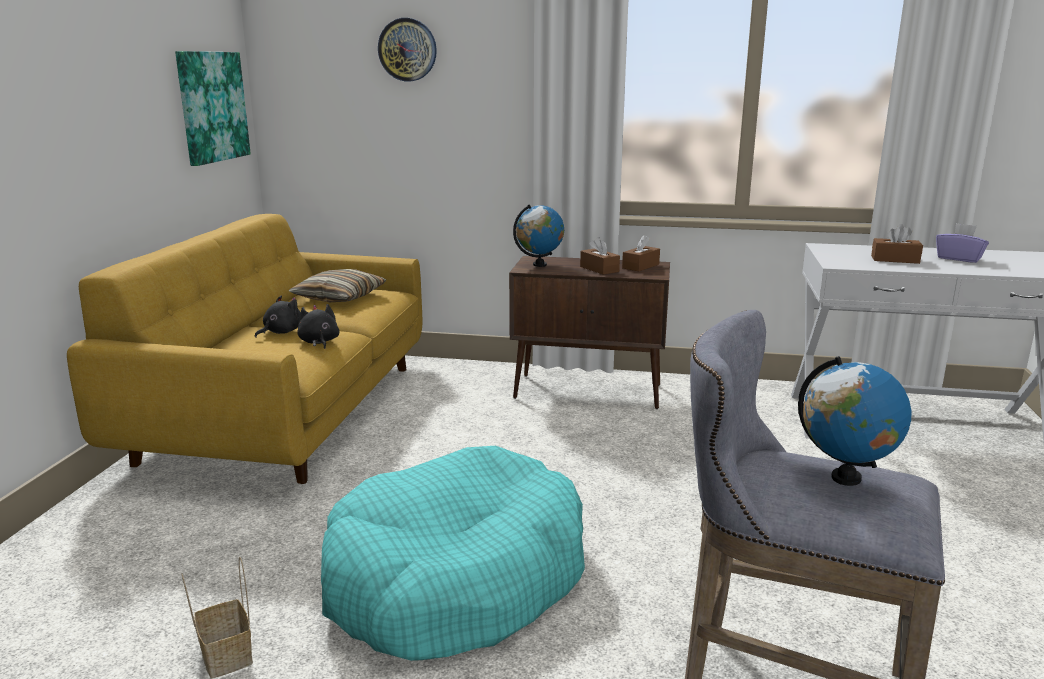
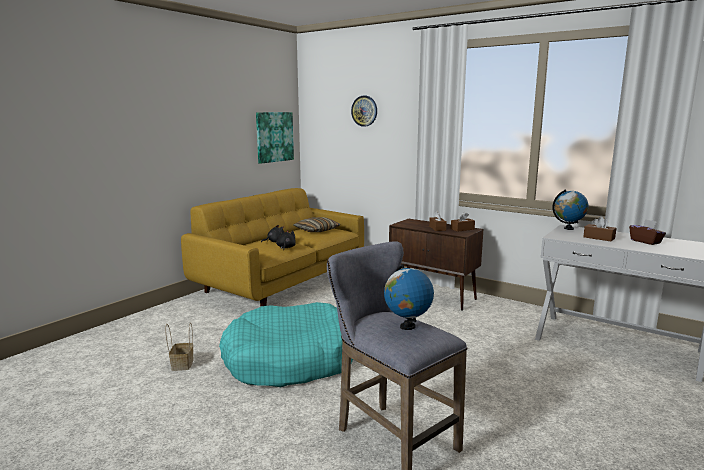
camera: 25 degrees right, 5 degrees down
(539, 265) = (409, 223): globe -> globe (568, 228)
(959, 258) = (645, 241): purple tissue box -> brown tissue box

